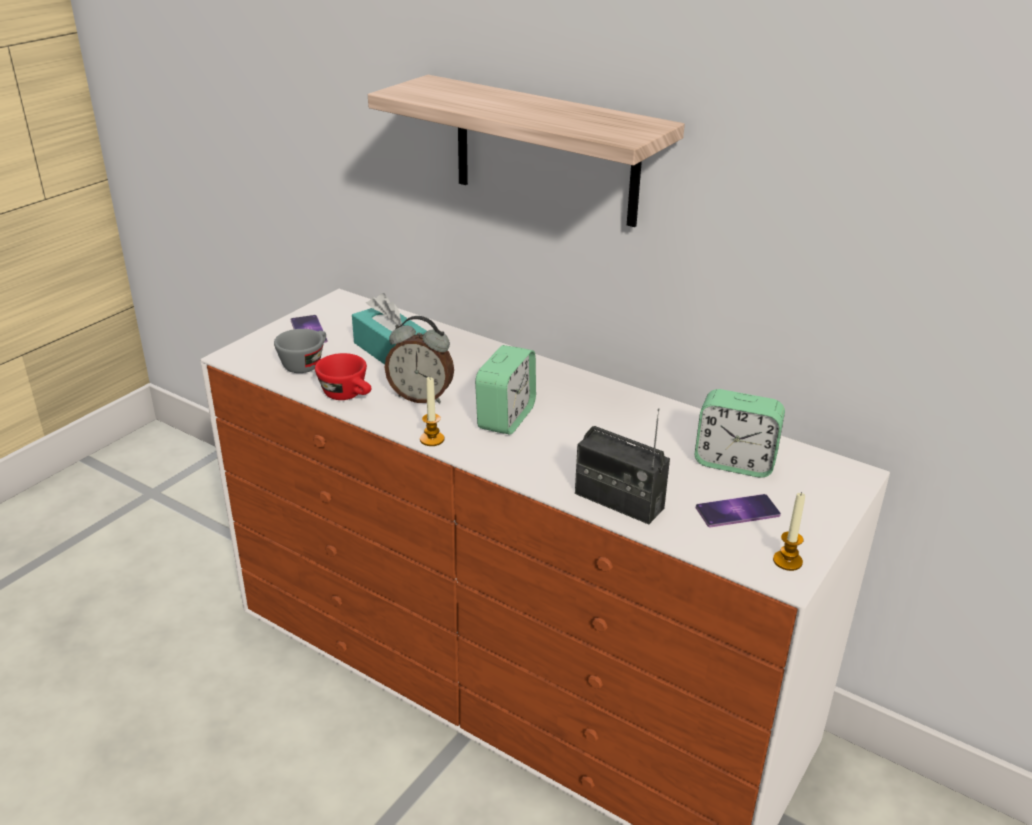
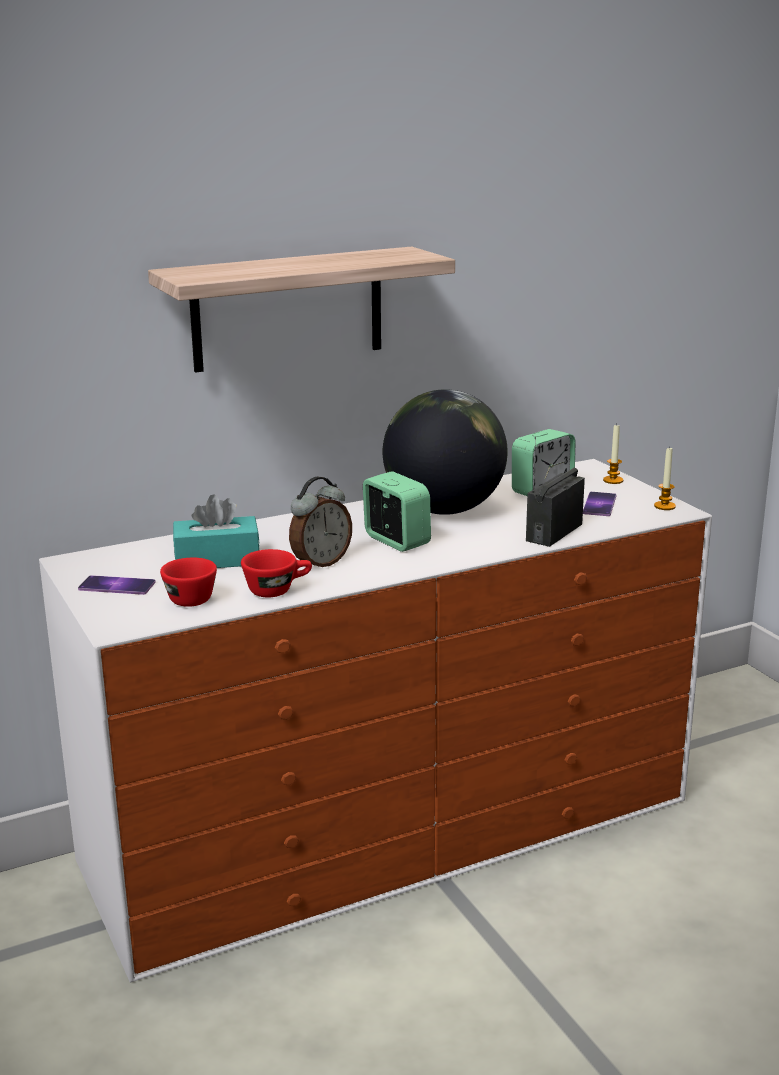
camera: 60 degrees left, 10 degrees down
(305, 363) = (186, 598): grey cup -> red cup
(432, 439) = (396, 572): candle -> candle (613, 480)
(611, 420) = (444, 510): none -> globe
(618, 501) = (553, 532): radio -> radio turned 150 degrees clockwise

